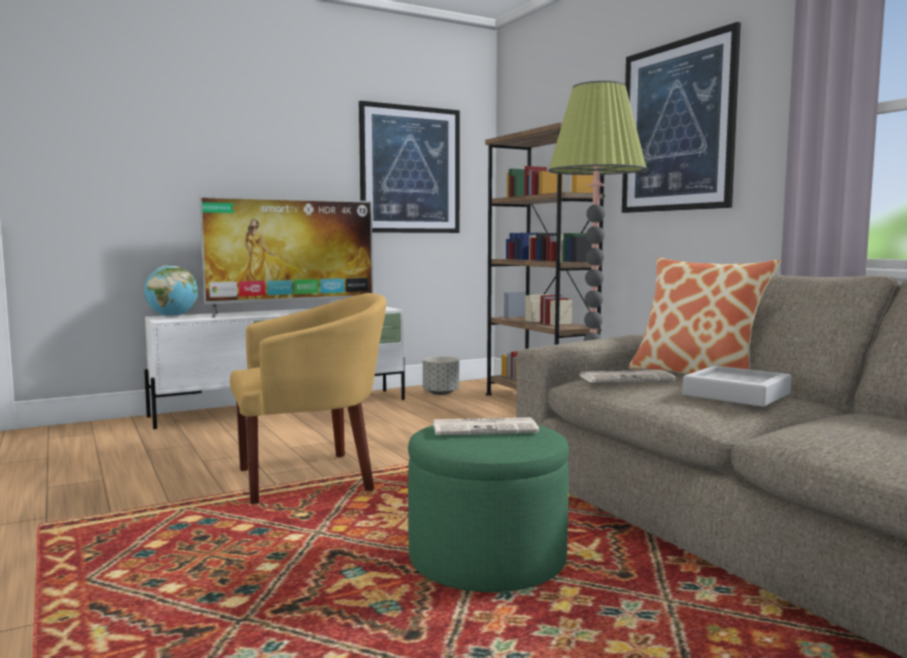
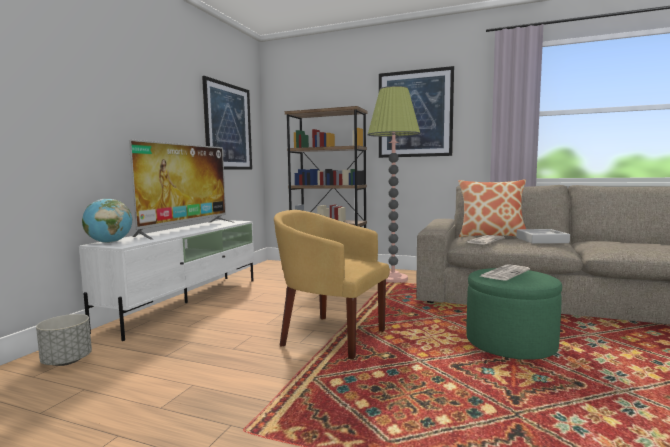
camera: 40 degrees left, 0 degrees up
(310, 477) = (330, 336): yellow armchair -> yellow armchair turned 90 degrees counterclockwise
(441, 393) = (263, 273): grey planter -> grey planter (67, 361)

